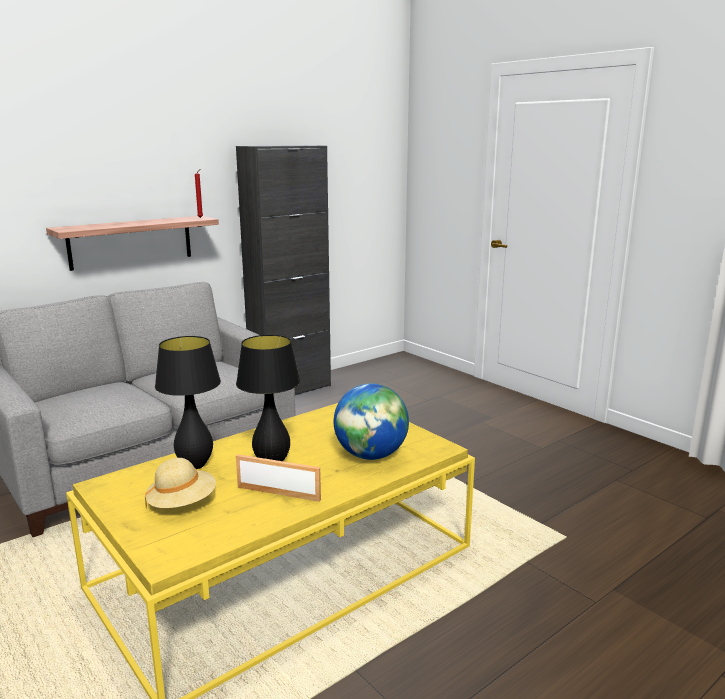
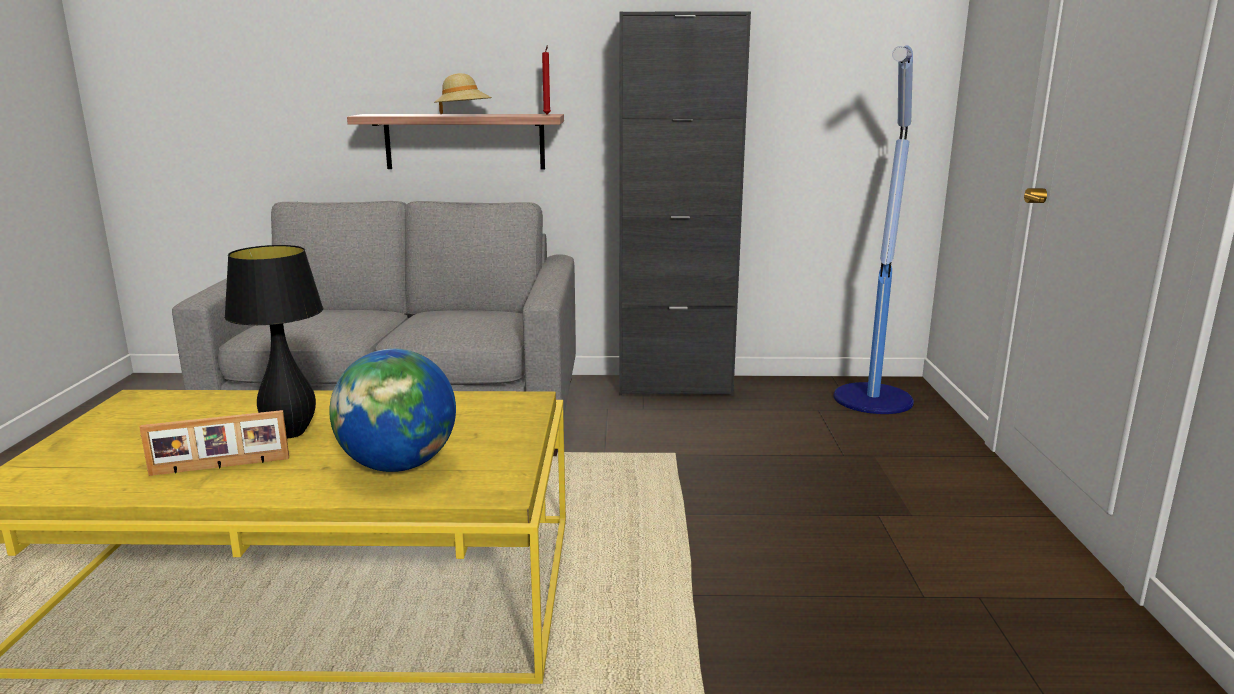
camera: 40 degrees right, 0 degrees up
(182, 504) = (133, 441): beige hat -> beige hat (463, 115)
(195, 465) = (232, 408): black table lamp -> none
(279, 492) = (220, 467): picture frame -> picture frame turned 105 degrees clockwise
(400, 369) = (873, 400): none -> floor lamp

